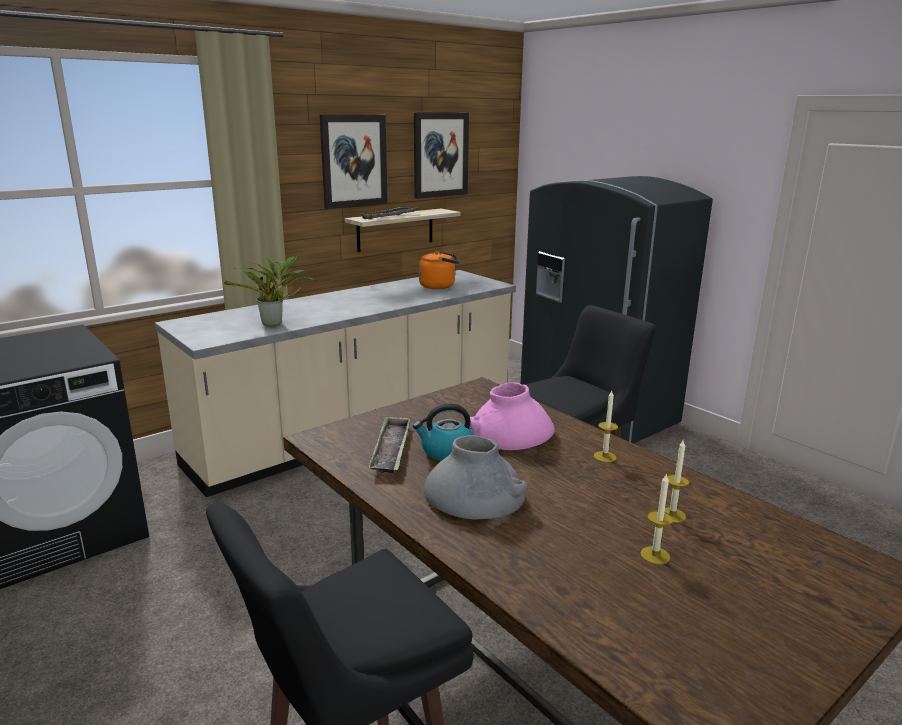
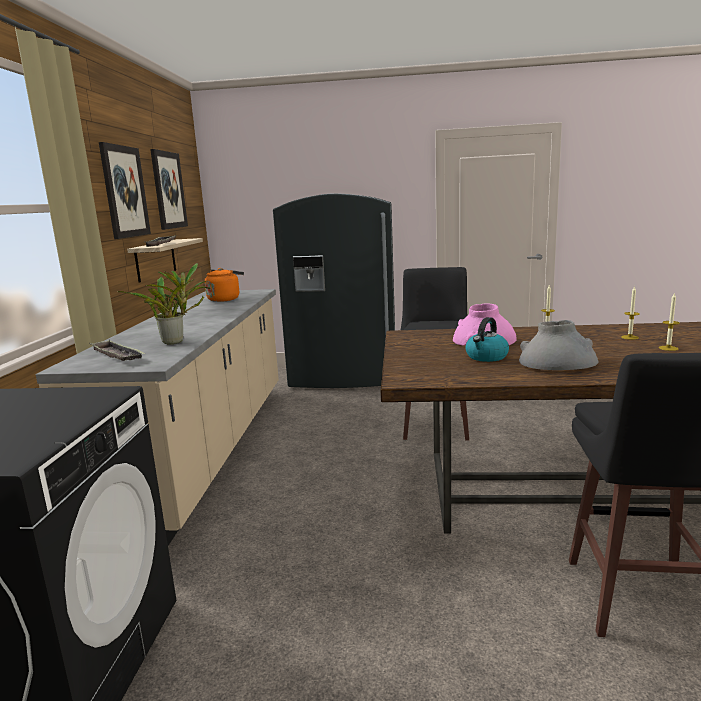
camera: 45 degrees left, 5 degrees down
(391, 449) = (459, 367): tray -> tray (117, 355)

